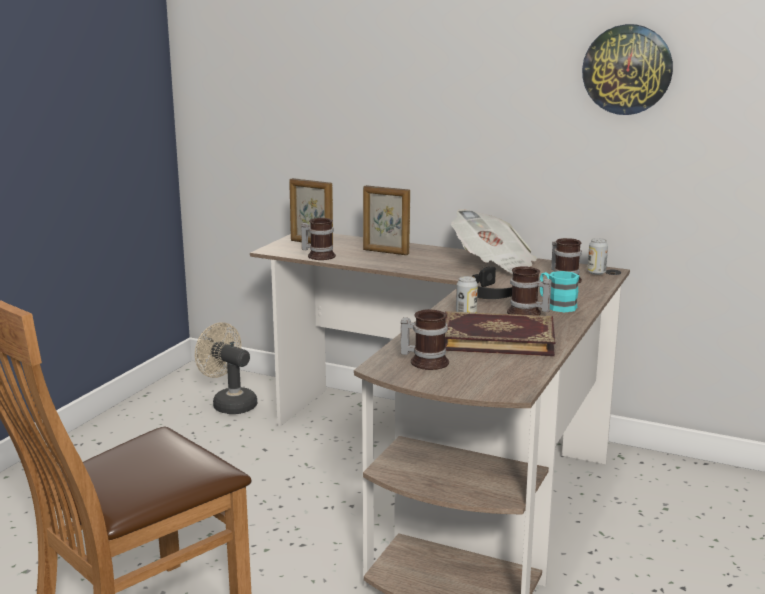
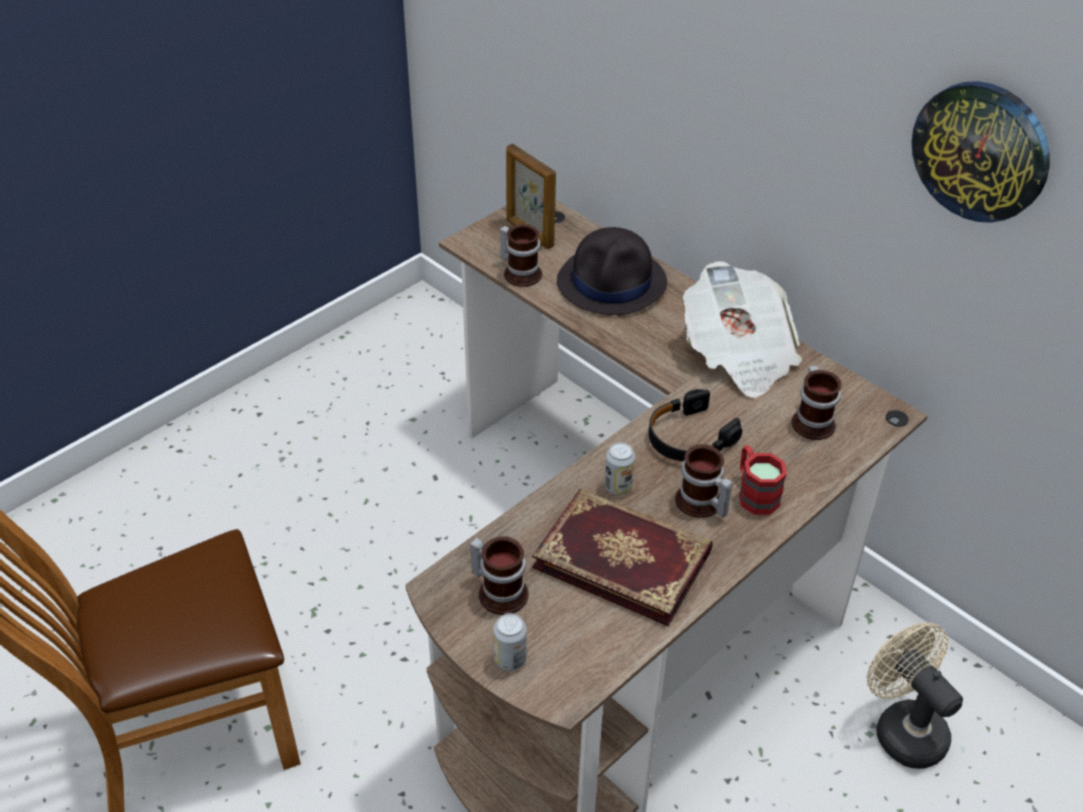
camera: 20 degrees right, 25 degrees up
(229, 404) = (431, 379): beige fan -> beige fan (902, 728)
(385, 252) = (612, 282): picture frame -> black hat
(556, 305) = (754, 493): turquoise mug -> red mug
(596, 272) = (868, 416): can -> can (510, 659)

